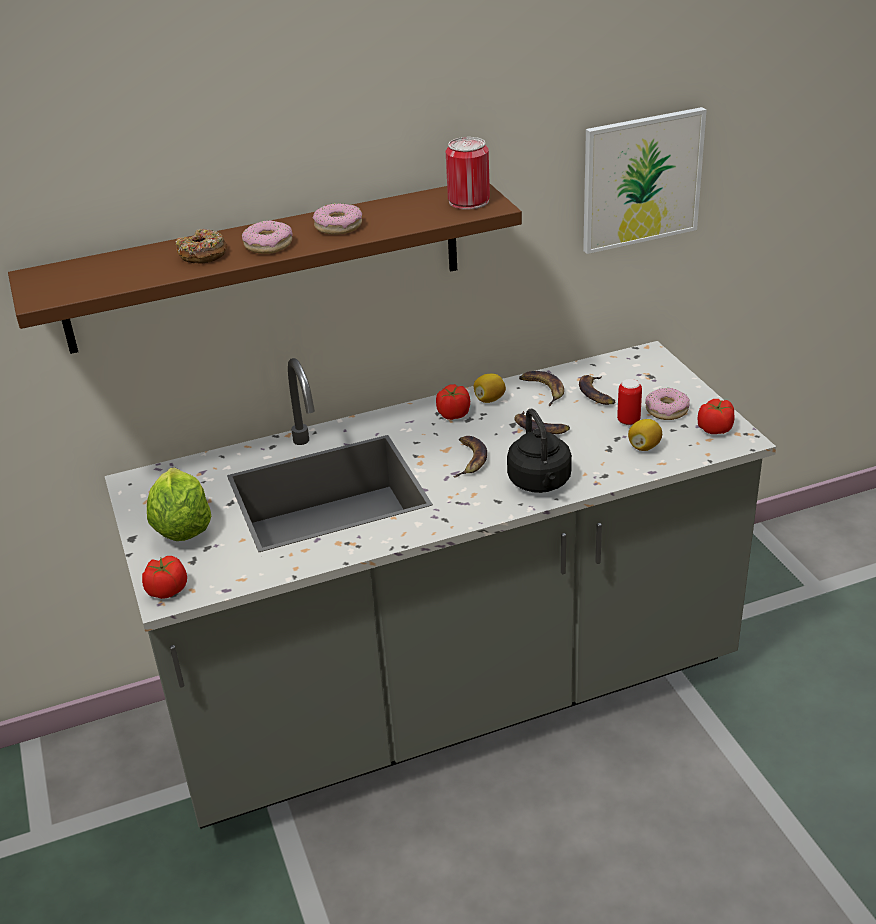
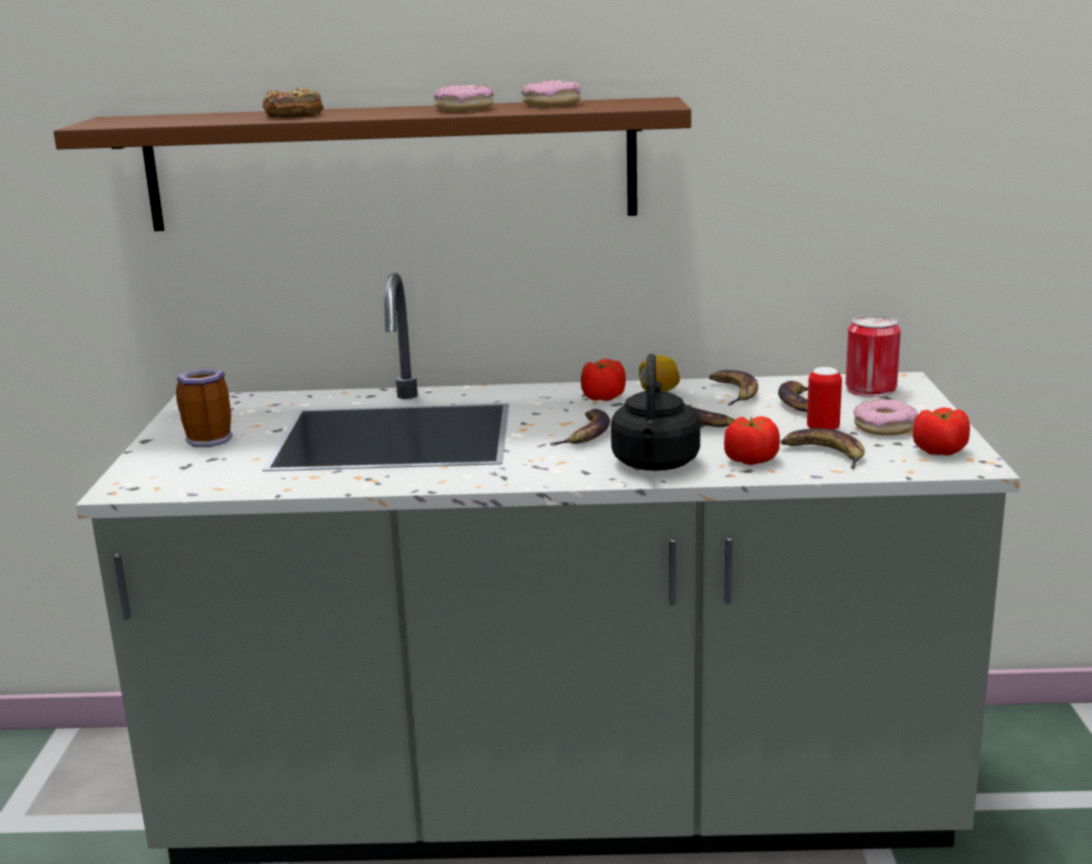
camera: 20 degrees right, 15 degrees down
(167, 590) = (131, 483): tomato -> tomato (750, 460)
(182, 528) = (204, 440): lettuce -> mug
(268, 245) = (370, 113): donut -> donut (551, 104)
(469, 201) = (637, 103): can -> can (870, 389)
(641, 180) = (904, 135): picture -> none
(644, 447) = (824, 453): lemon -> banana

